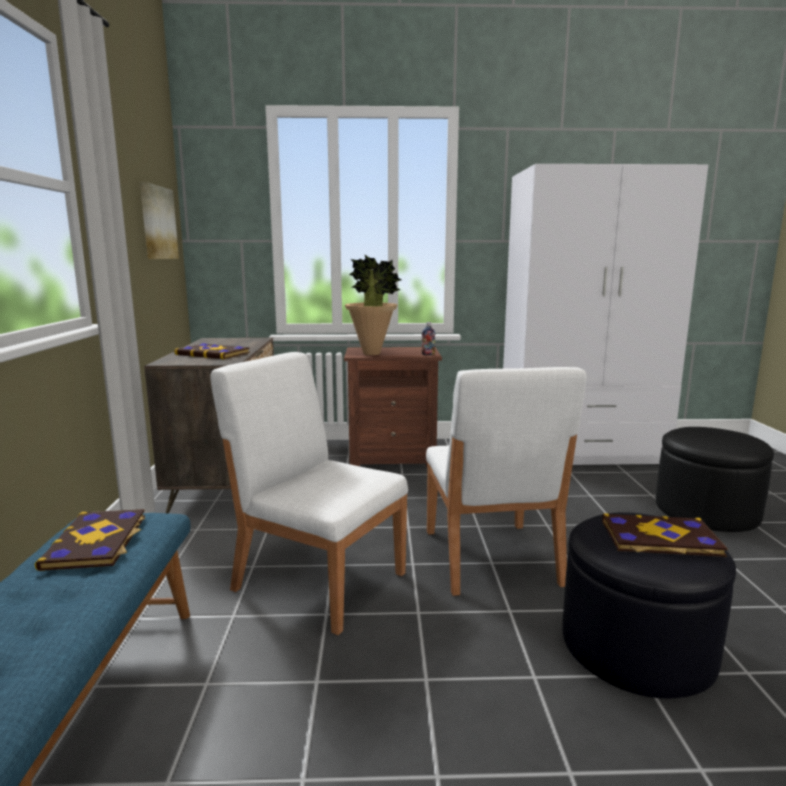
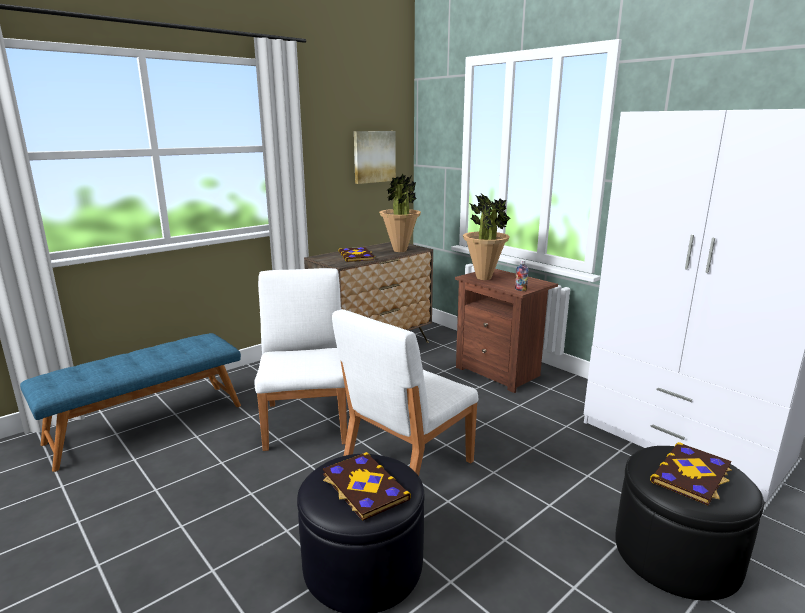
camera: 50 degrees right, 5 degrees up
(98, 541) = (185, 346): book -> book (692, 475)
(243, 343) = (400, 250): none -> potted plant

